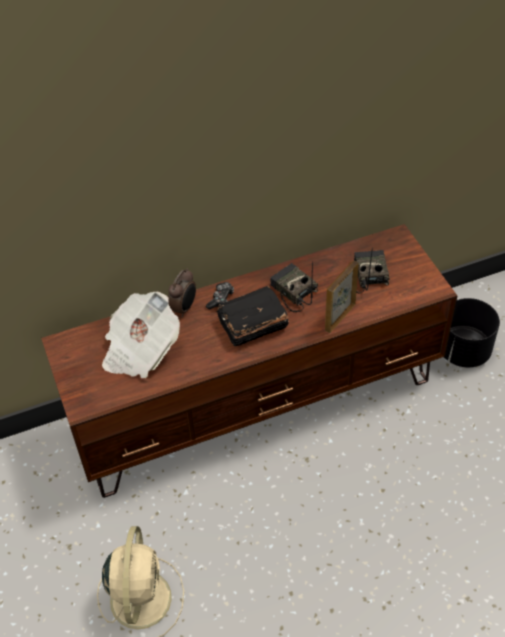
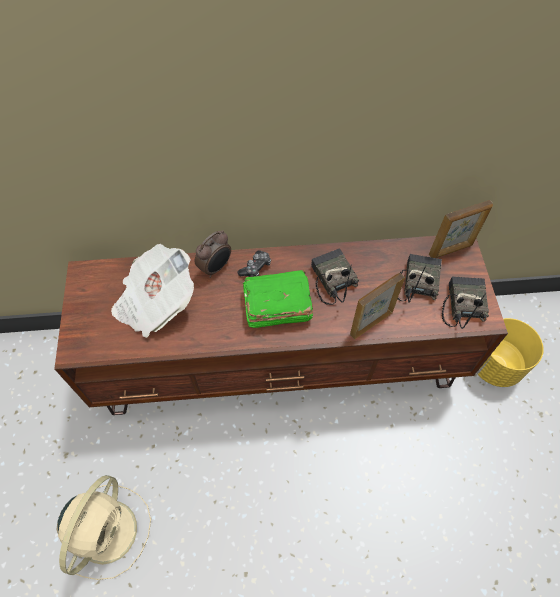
camera: 15 degrees right, 10 degrees up
(251, 324) = (276, 306): black book -> green book
(388, 242) = (451, 250): none -> picture frame
(412, 282) = (462, 304): none -> radio
(464, 351) = (495, 365): black planter -> yellow planter

